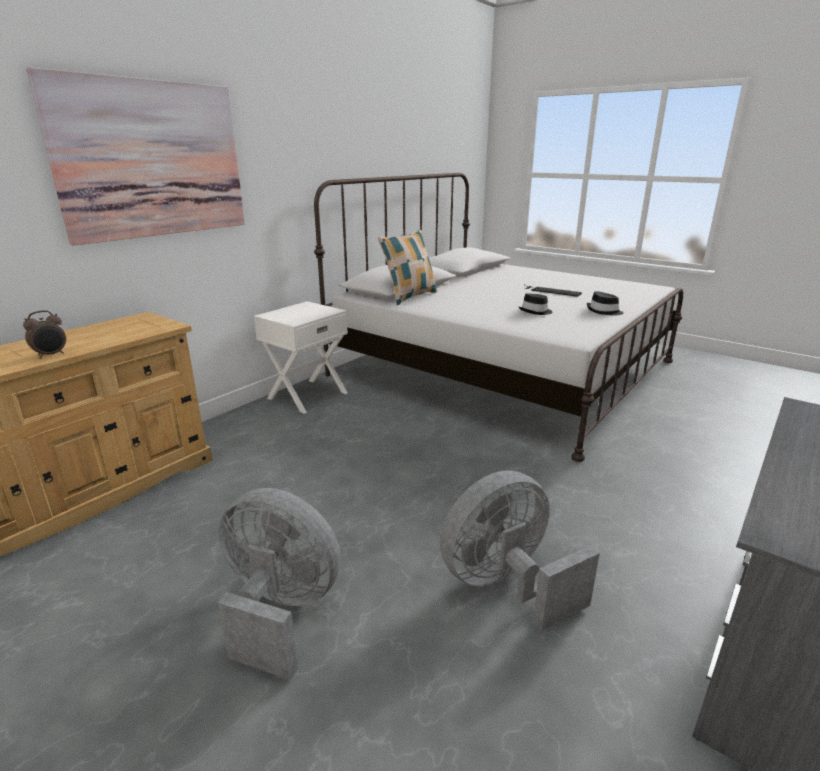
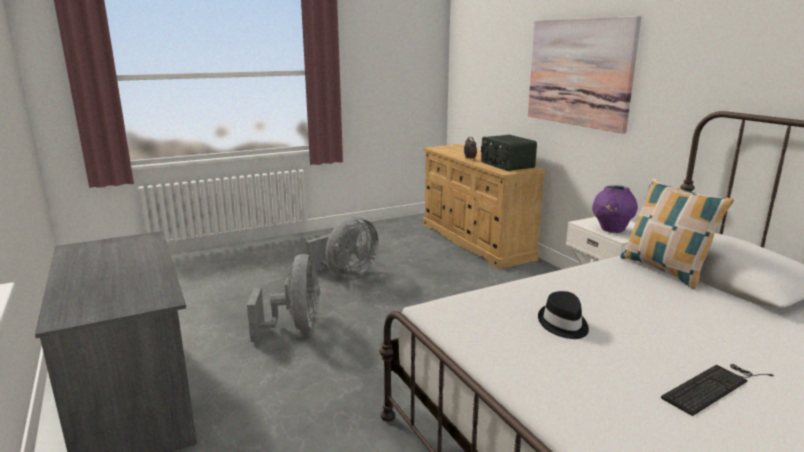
camera: 115 degrees right, 5 degrees down
(115, 330) = (506, 165): none -> radio
(311, 313) = (611, 230): none -> purple vase
(604, 311) = (544, 380): black hat -> none

